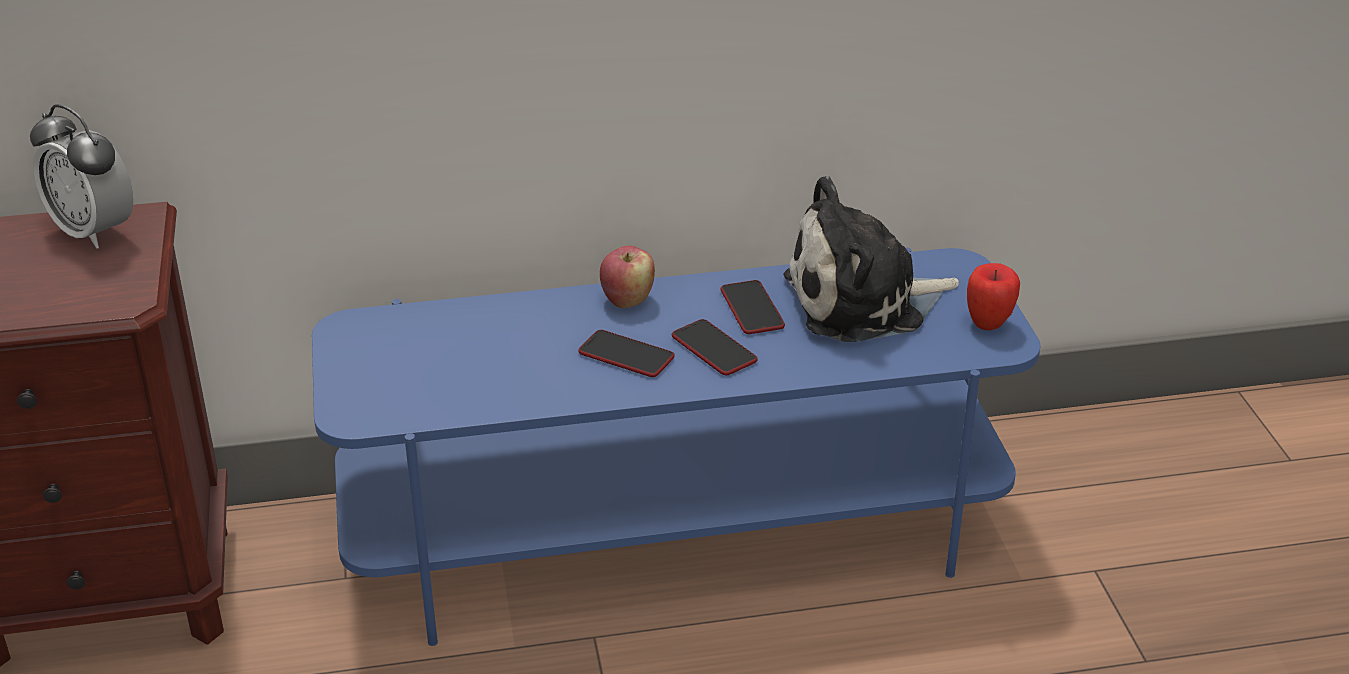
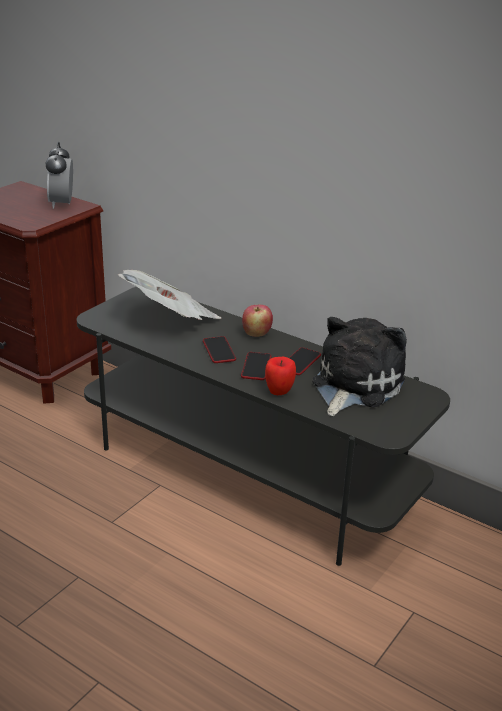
camera: 45 degrees right, 5 degrees down
(473, 348) = (171, 319): none -> newspaper
(677, 535) = (248, 472): blue tv stand -> grey tv stand
(863, 302) = (354, 385): plush toy -> plush toy turned 90 degrees clockwise
(989, 324) = (396, 424): apple -> apple (279, 392)

